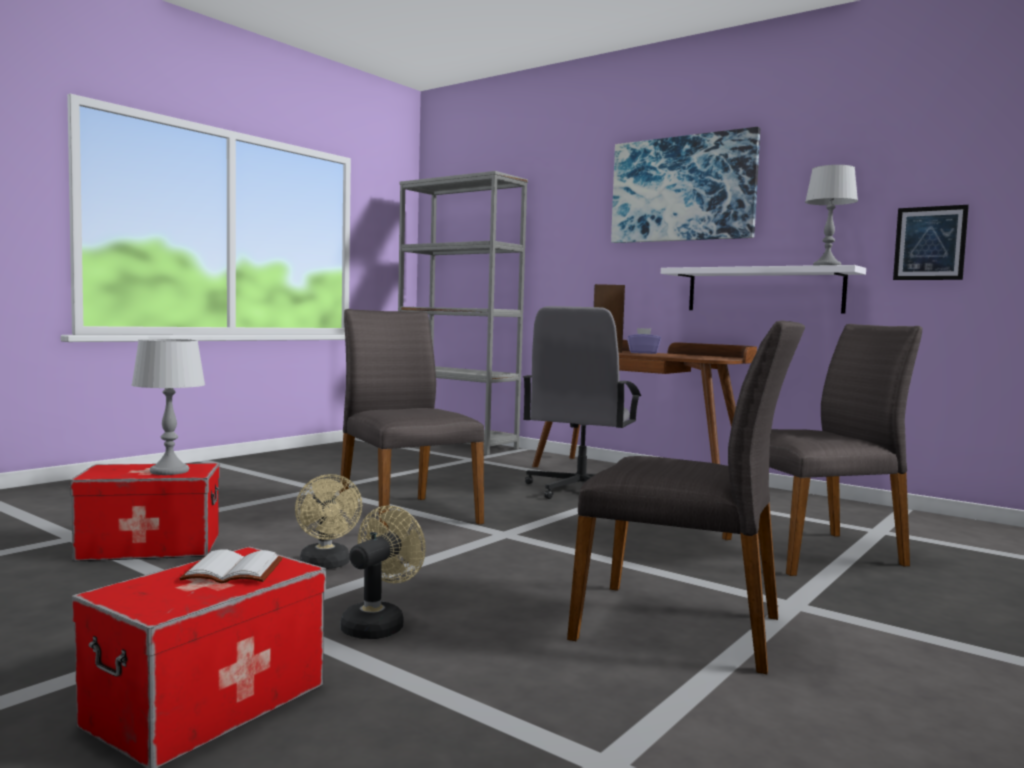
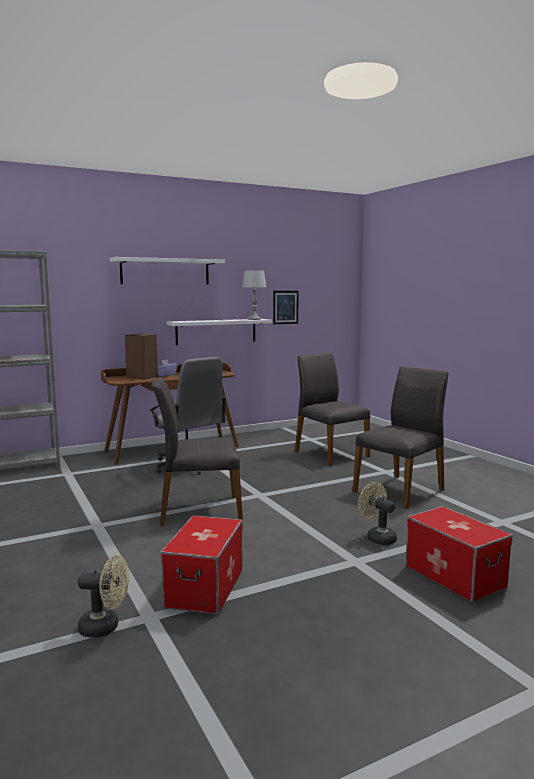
camera: 65 degrees left, 5 degrees up
(170, 471) = (213, 528): grey table lamp -> none
(231, 572) = (448, 520): white book -> none
(326, 565) = (284, 540): beige fan -> beige fan (105, 627)
(682, 189) = (165, 271): picture -> white shelf
(815, 552) = (330, 454): grey chair -> grey chair turned 45 degrees counterclockwise

